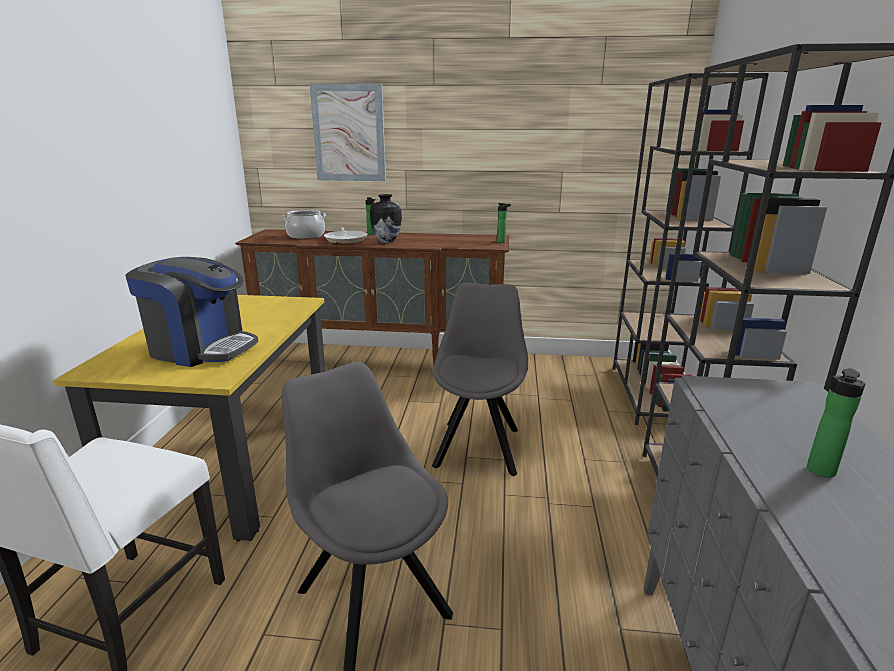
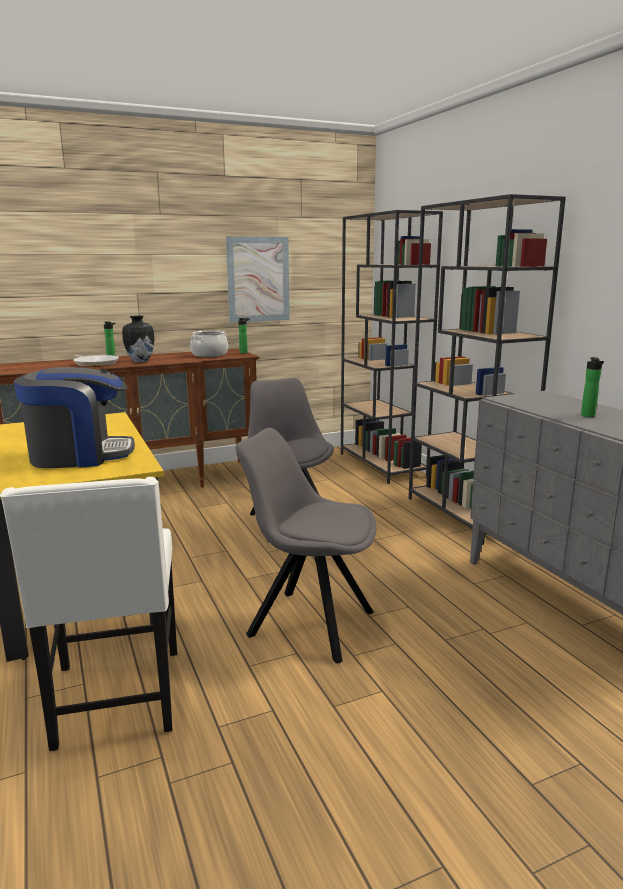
camera: 30 degrees left, 5 degrees down
(306, 236) = (44, 365): cooking pot -> cooking pot (210, 355)
(349, 133) = (76, 259): picture -> picture (258, 279)

